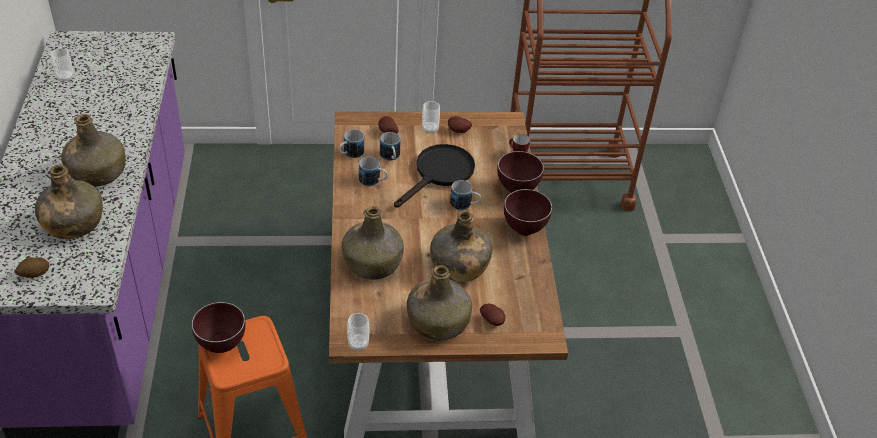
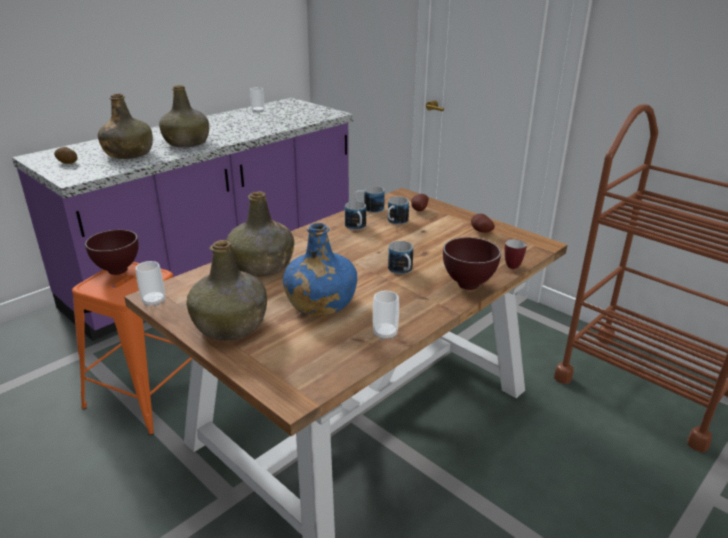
camera: 50 degrees right, 15 degrees down
(430, 129) = (457, 221): cup -> cup (385, 334)
(439, 173) = (416, 246): black frying pan -> none
(459, 266) = (320, 303): green bottle -> blue bottle
(493, 321) = (273, 353): potato -> none
(523, 231) = (423, 312): brown bowl -> none

